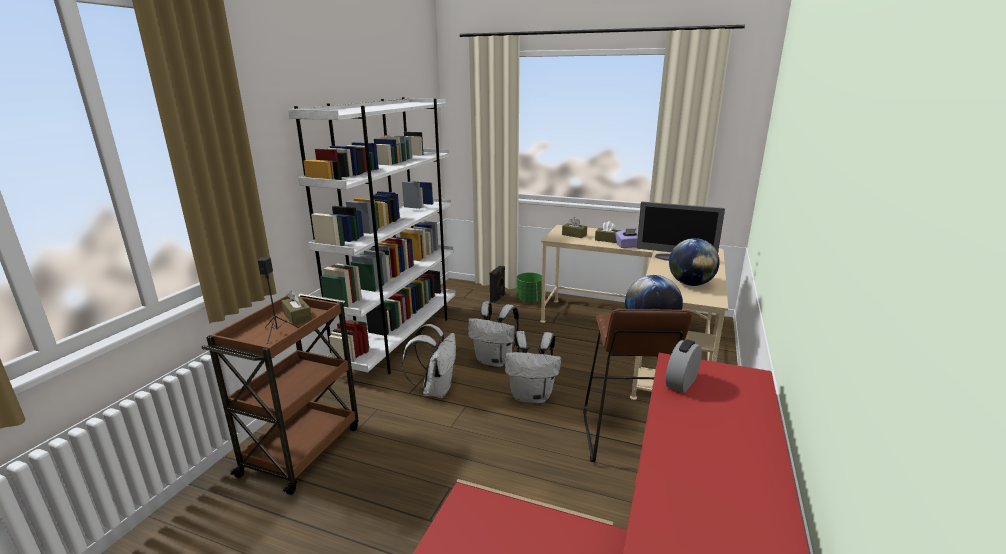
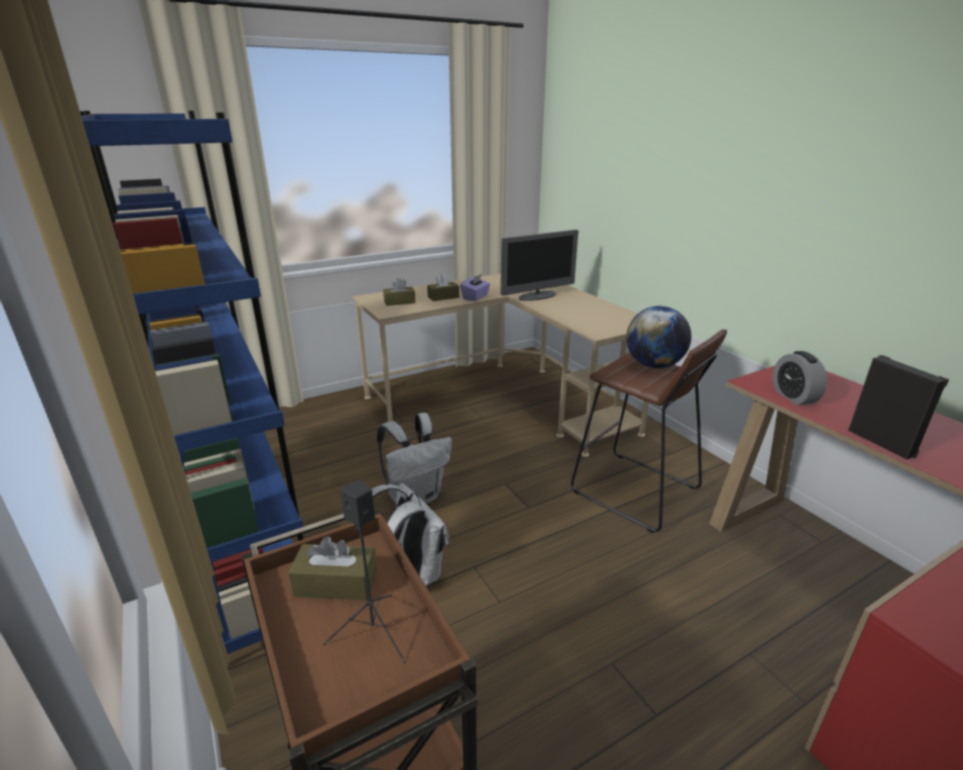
camera: 50 degrees left, 5 degrees up
(400, 340) = (247, 547): white bookcase -> blue bookcase
(498, 298) = (294, 424): black speaker -> black speaker (882, 442)
(529, 300) = (336, 409): green planter -> none
(532, 396) = (513, 508): white backpack -> none
(690, 284) = (599, 314): globe -> none

